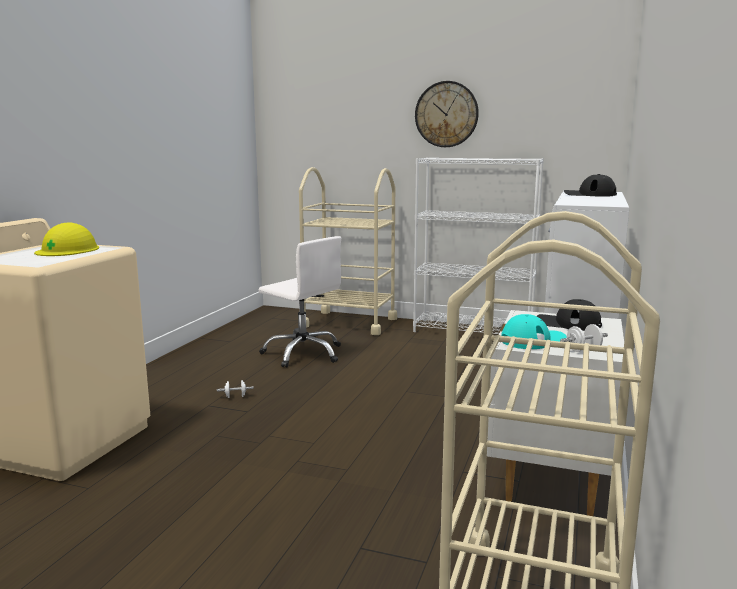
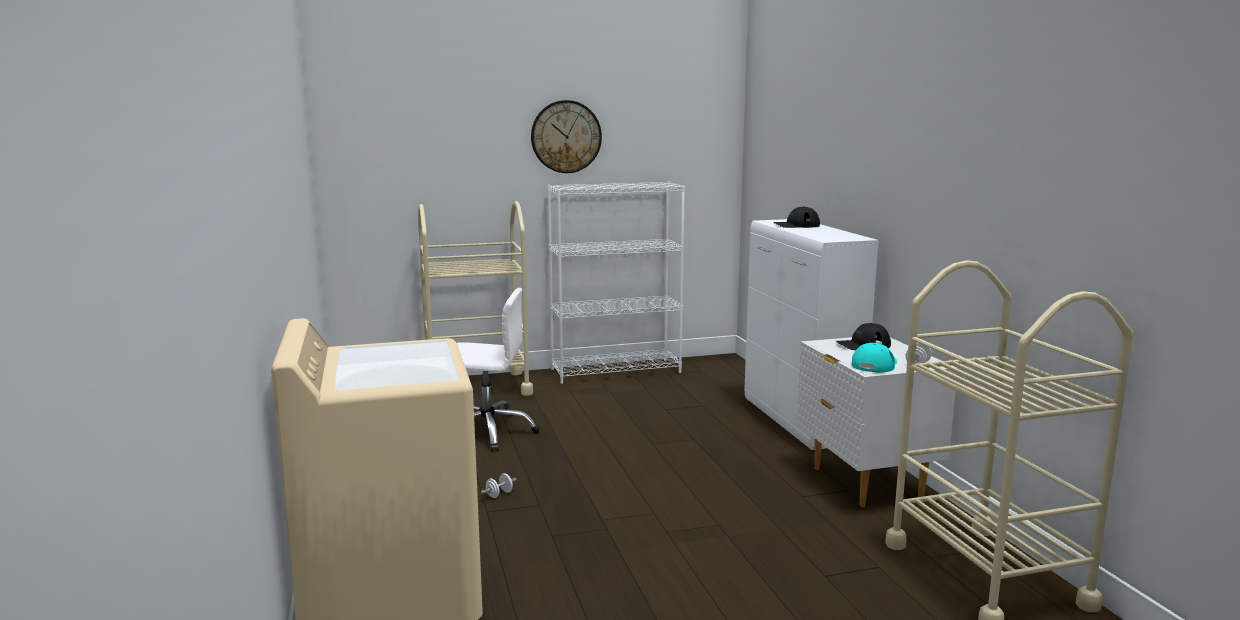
camera: 35 degrees left, 0 degrees up
(68, 250) = (399, 354): yellow hard hat -> none

